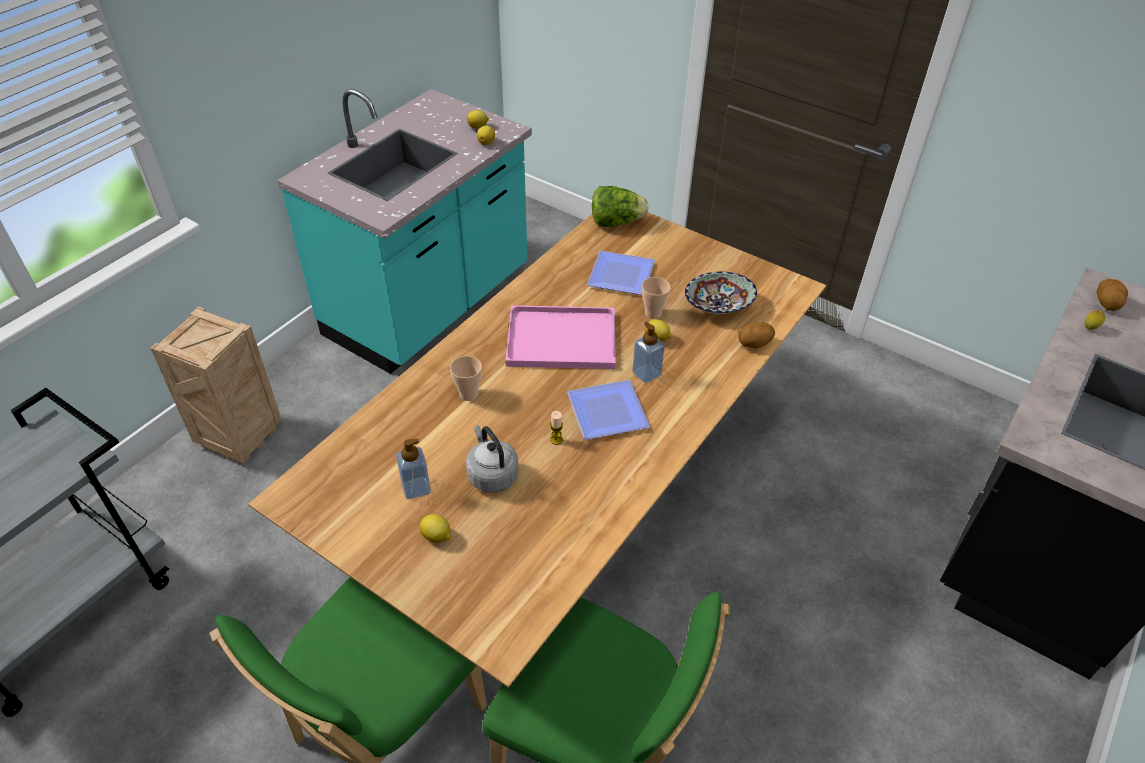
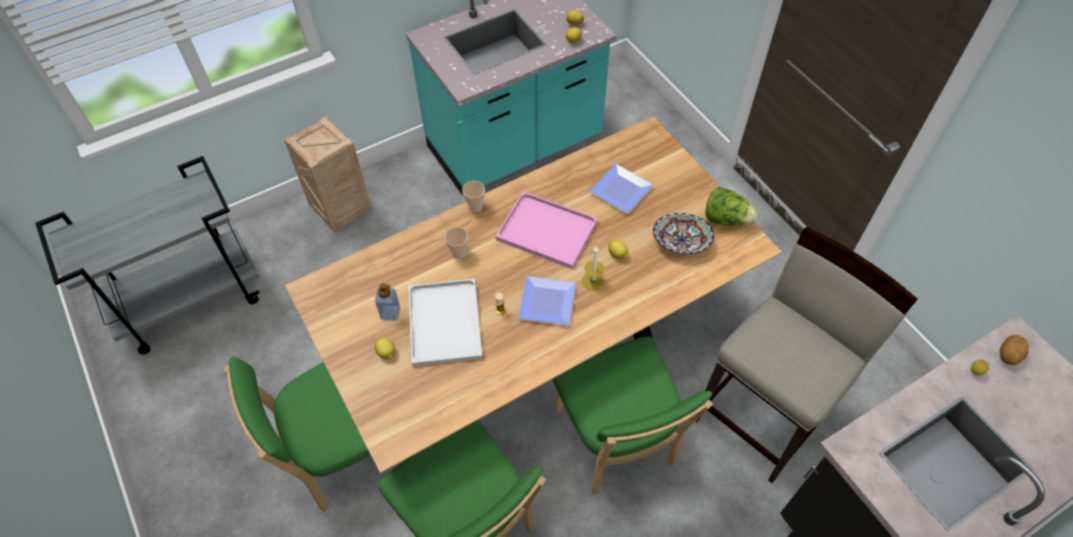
camera: 25 degrees right, 10 degrees up
(491, 474) = (443, 321): grey kettle -> white tray
(616, 222) = (644, 140): lettuce -> lettuce (726, 219)
(646, 374) = (593, 281): soap dispenser -> candle
(653, 313) = (626, 232): cup -> cup (475, 207)
(717, 580) = (617, 442): none -> green chair
(754, 344) = (689, 285): potato -> none
(854, 492) = (763, 415): none -> beige stool

